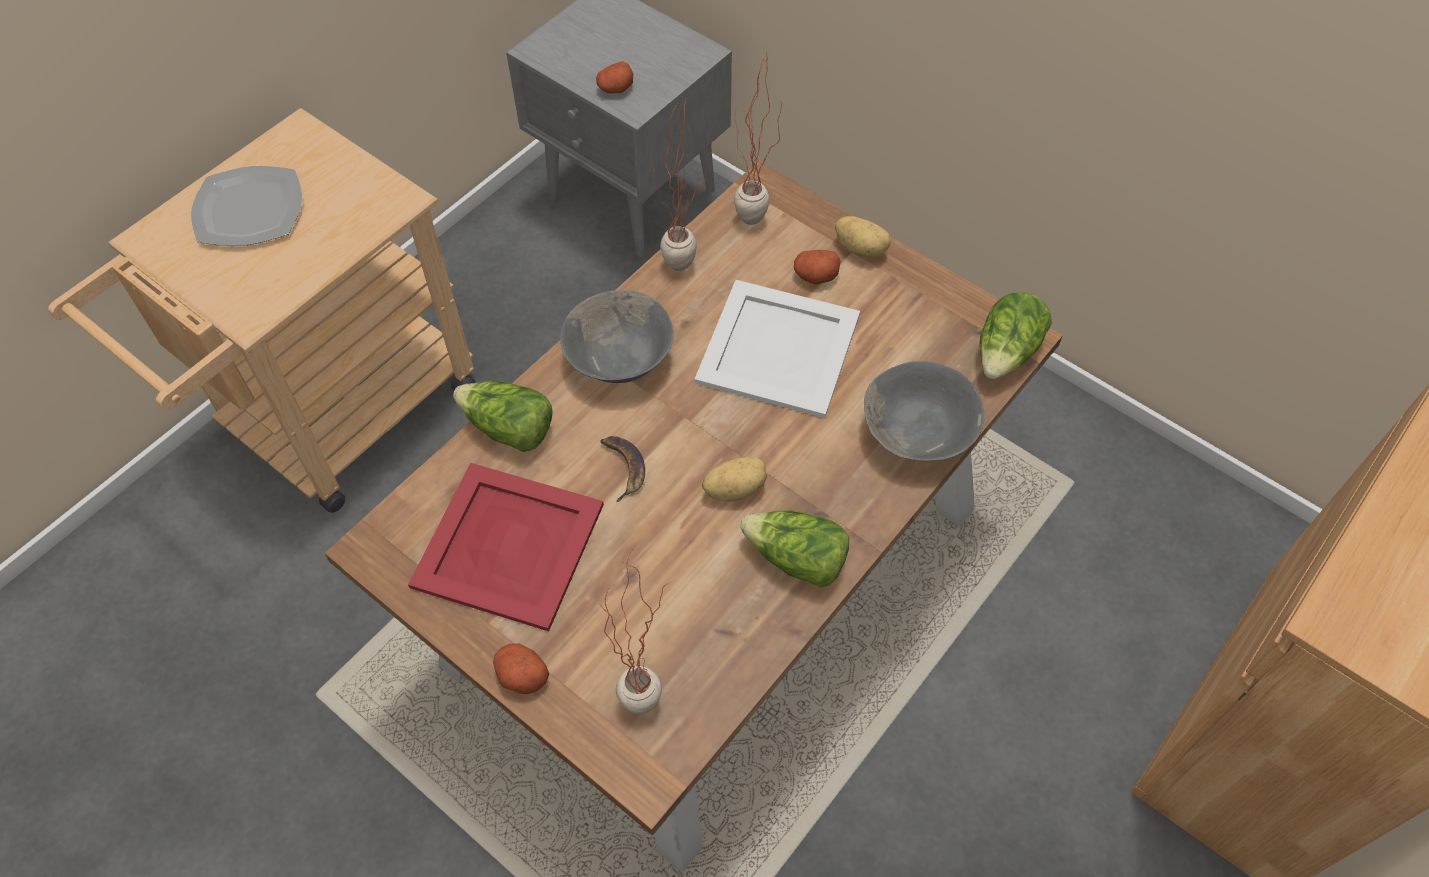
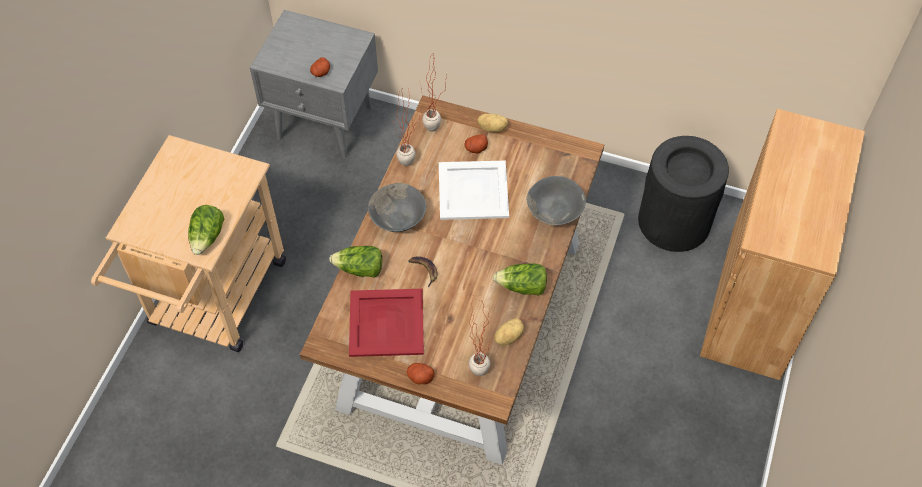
camera: 20 degrees left, 0 degrees up
(250, 210) = (173, 198): plate -> none
(734, 488) = (480, 263): potato -> potato (508, 336)
(1007, 353) = (581, 160): lettuce -> lettuce (207, 237)
(1163, 524) = (674, 221): none -> black trash can

